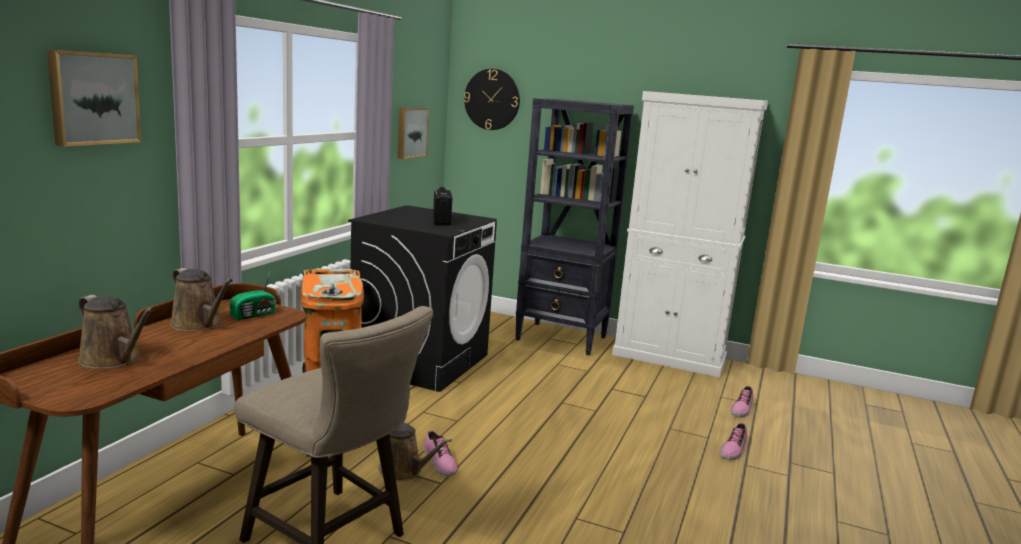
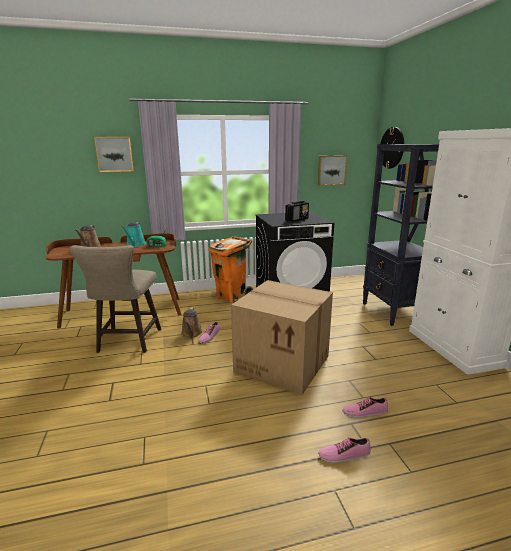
camera: 55 degrees right, 5 degrees up
(199, 324) = (135, 245): brown watering can -> turquoise watering can
(589, 444) = (284, 363): none -> cardboard box
(741, 408) = (435, 398): shoe -> shoe (344, 454)

